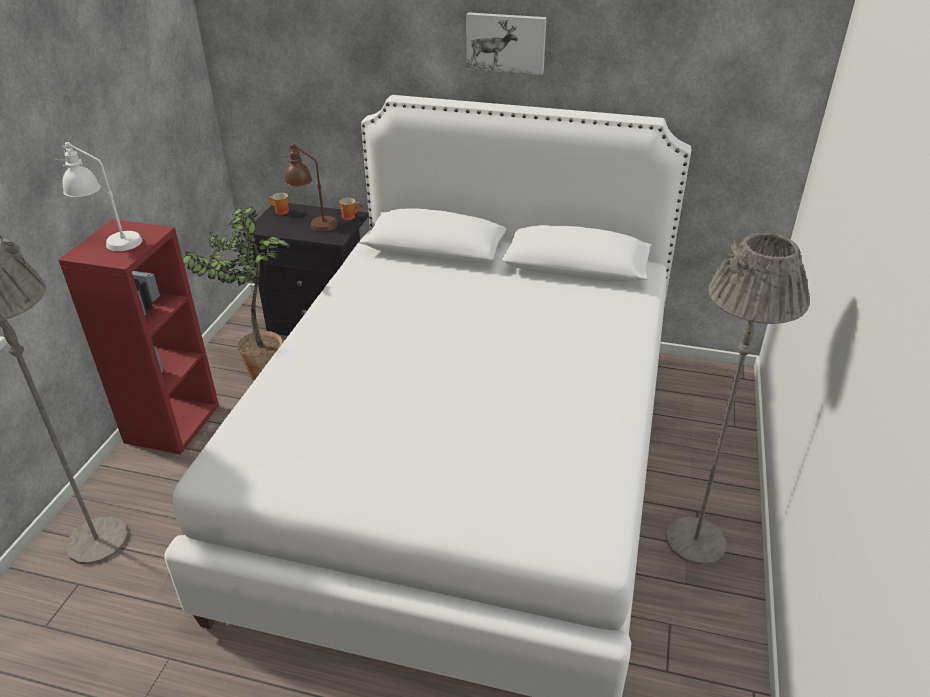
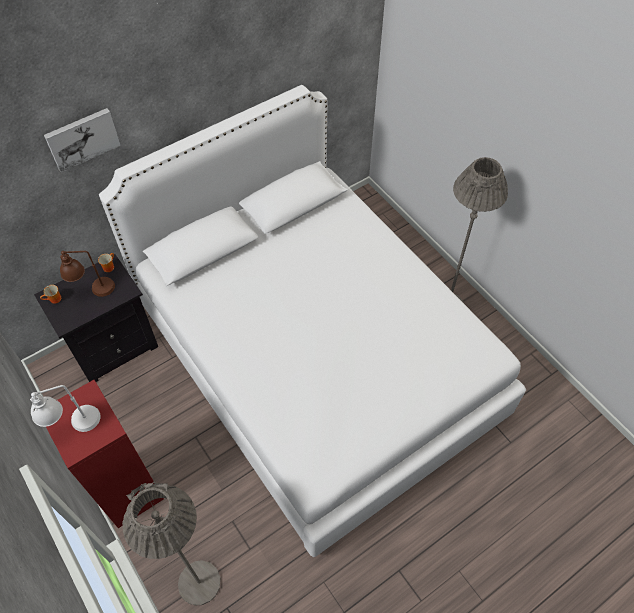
camera: 50 degrees left, 20 degrees up
(260, 371) = (126, 410): potted plant -> none
(506, 42) = (189, 91): picture -> picture (82, 138)

